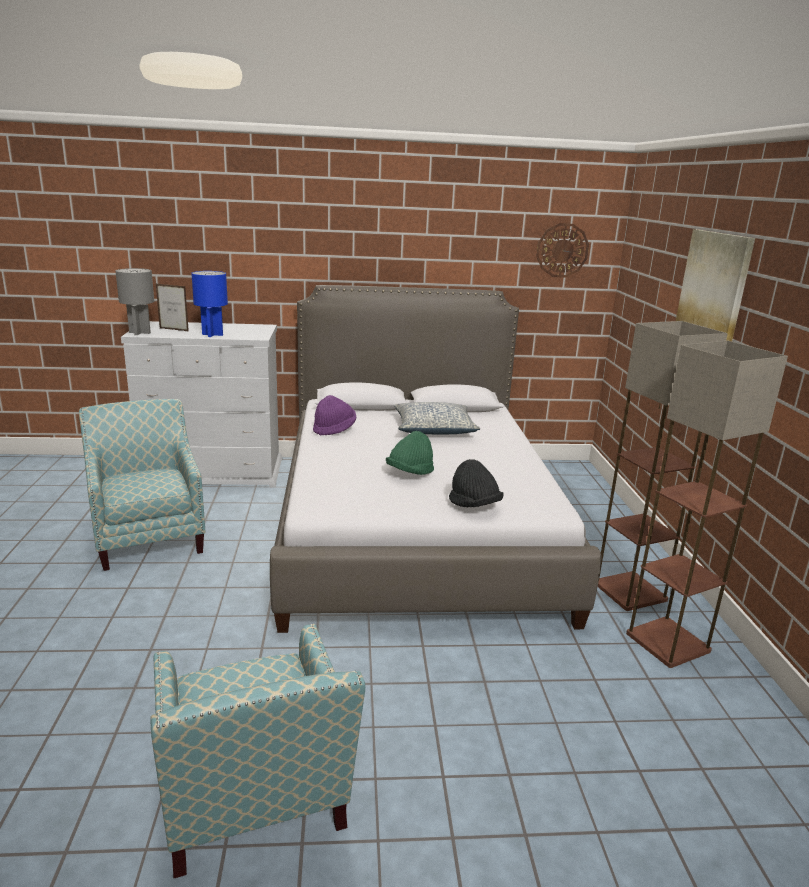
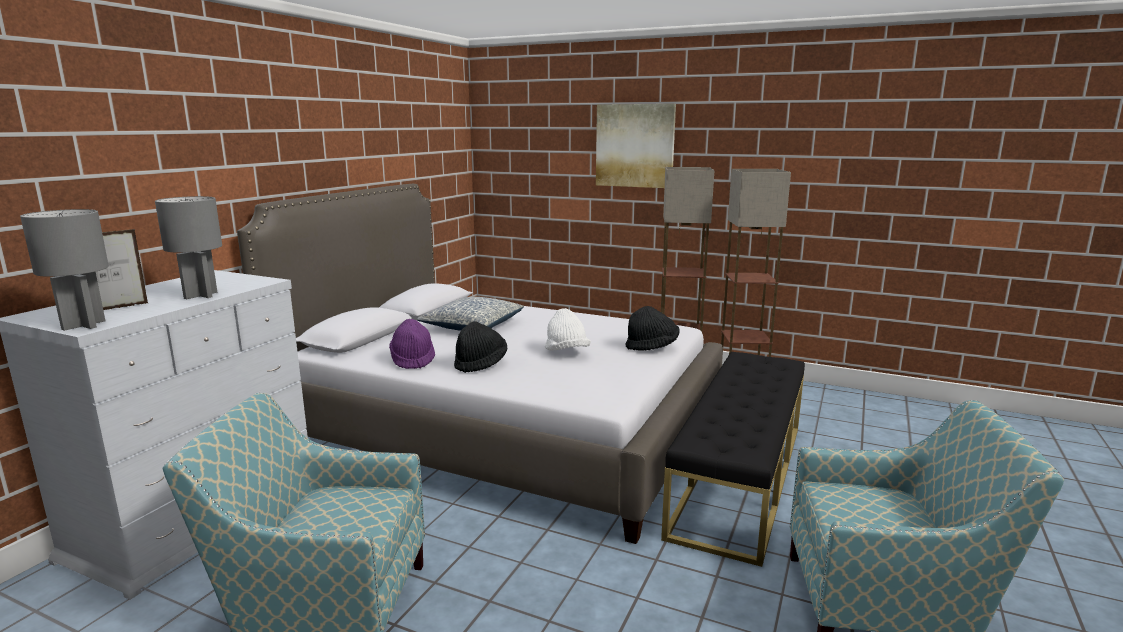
camera: 60 degrees left, 5 degrees down
(213, 334) = (201, 295): blue table lamp -> grey table lamp
(348, 450) = (481, 364): none -> black hat
(410, 473) = (566, 352): green hat -> white hat
(442, 673) = (739, 477): none -> black bench
(562, 250) = (439, 138): wall clock -> none

